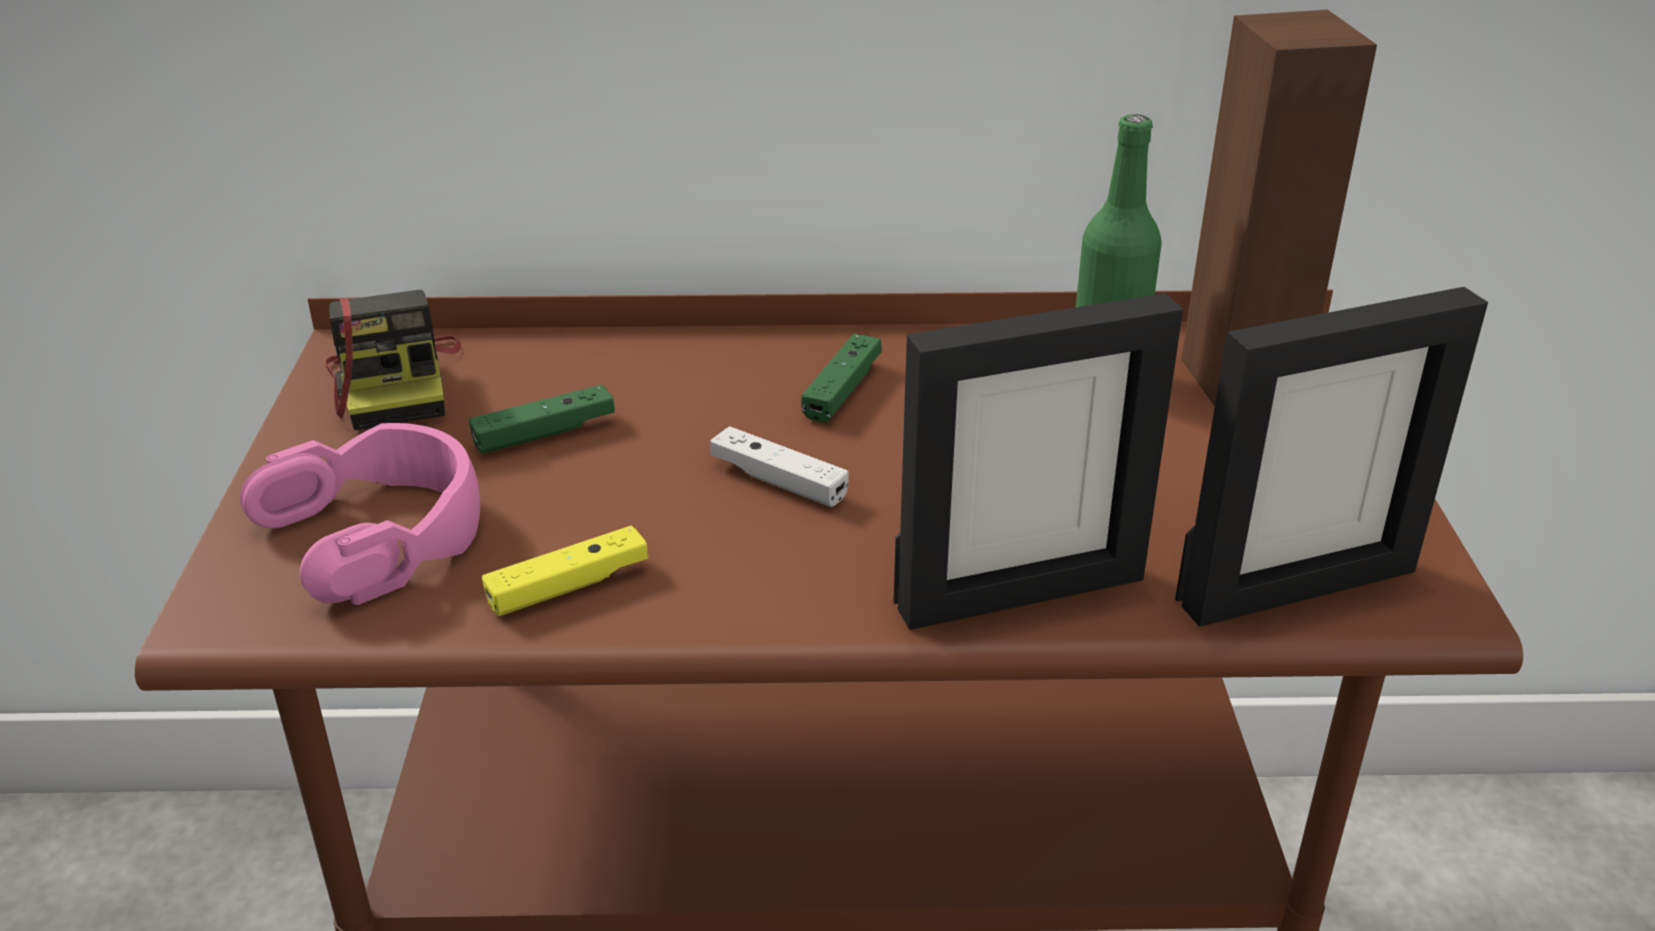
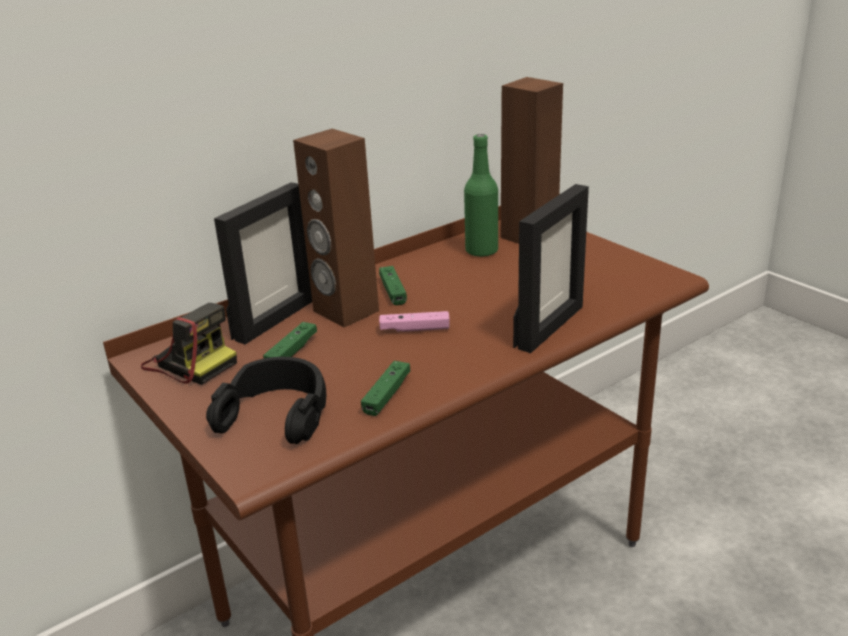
camera: 35 degrees left, 5 degrees down
(379, 533) = (276, 414): pink headphones -> black headphones
(568, 585) = (387, 395): yellow game controller -> green game controller
(718, 395) = (345, 311): none -> brown speaker
(778, 481) = (414, 329): white game controller -> pink game controller
(1296, 585) = (628, 289): picture frame -> picture frame (274, 319)

